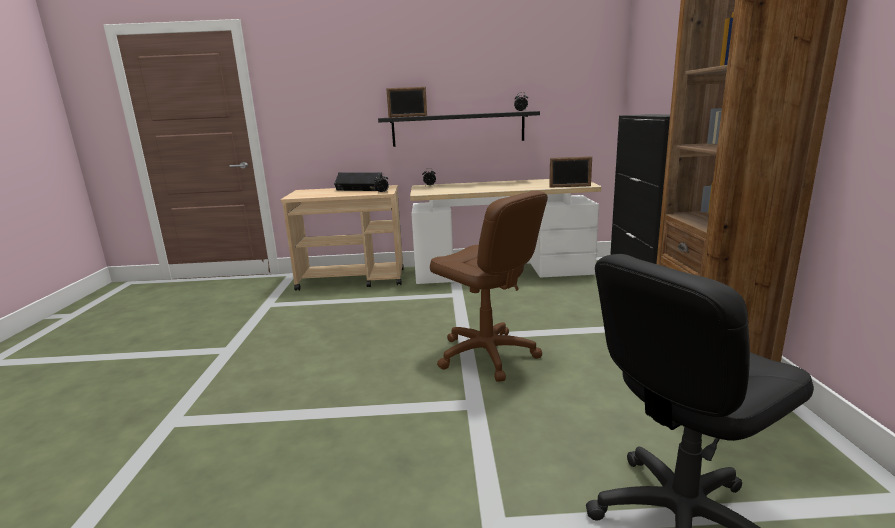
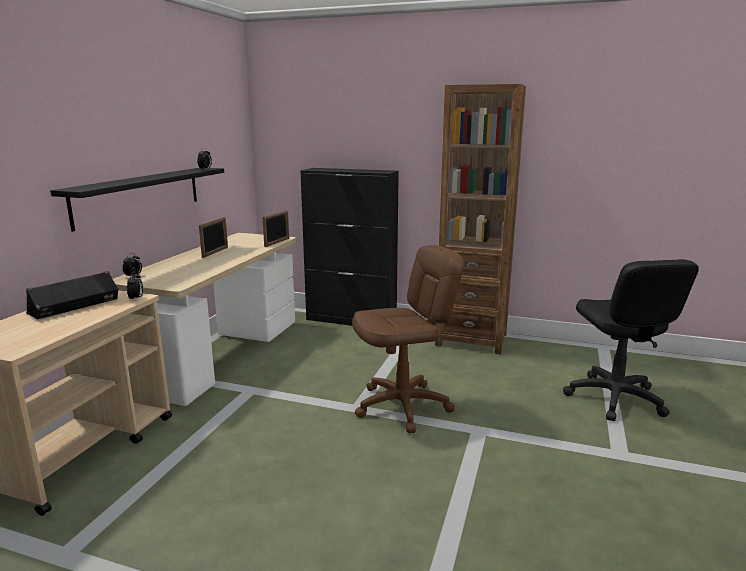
camera: 70 degrees left, 0 degrees up
(407, 116) = (95, 185): picture frame -> picture frame (215, 252)

